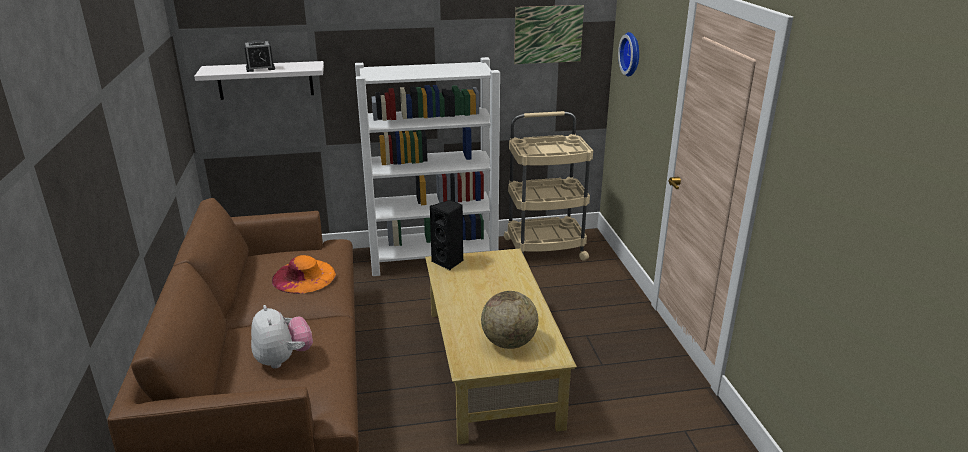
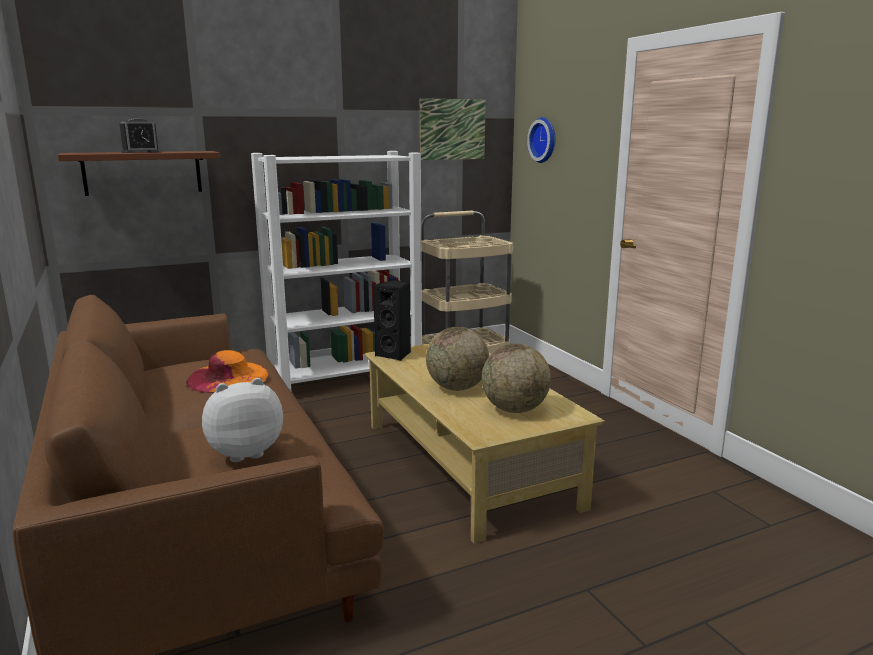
camera: 15 degrees left, 10 degrees down
(265, 80) = (142, 172): white shelf -> brown shelf
(283, 359) = (244, 452): plush toy -> plush toy turned 75 degrees counterclockwise
(477, 310) = (457, 388): none -> globe

